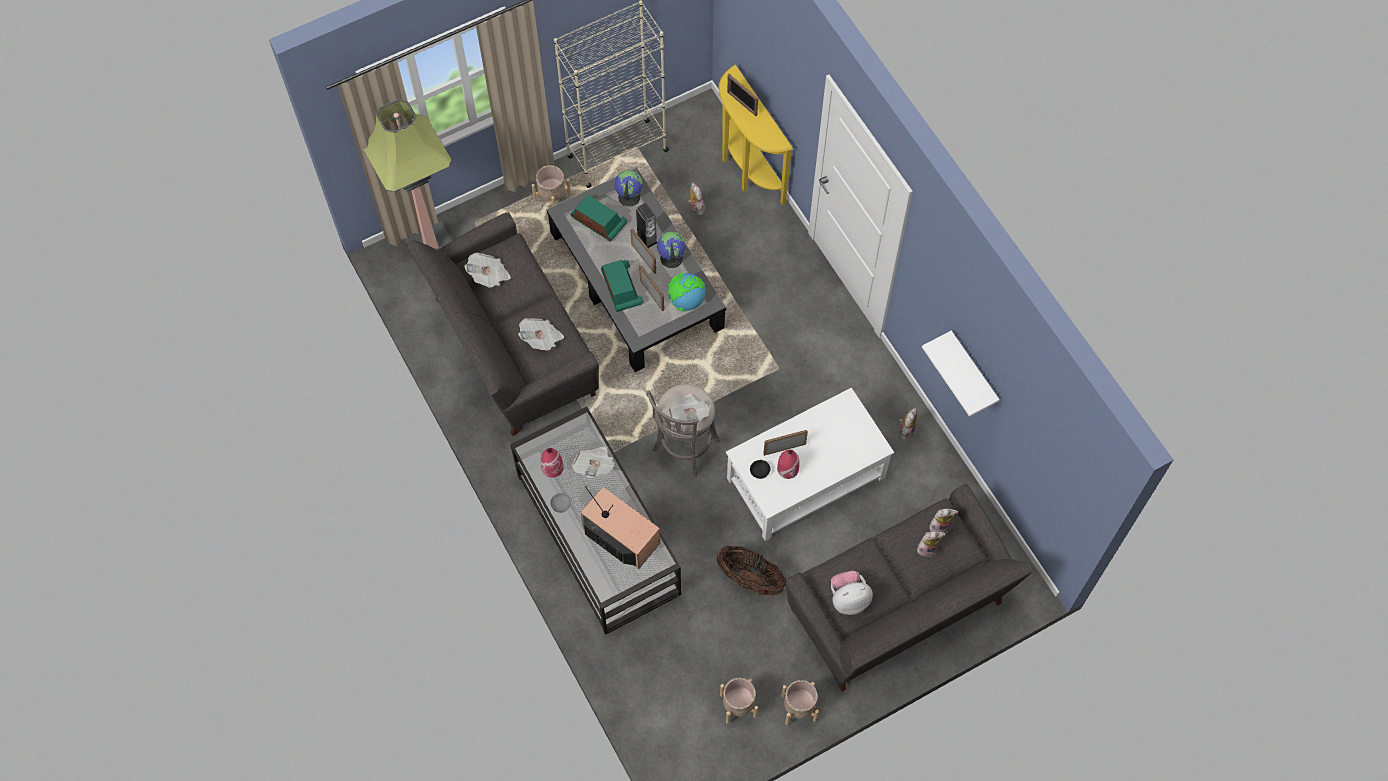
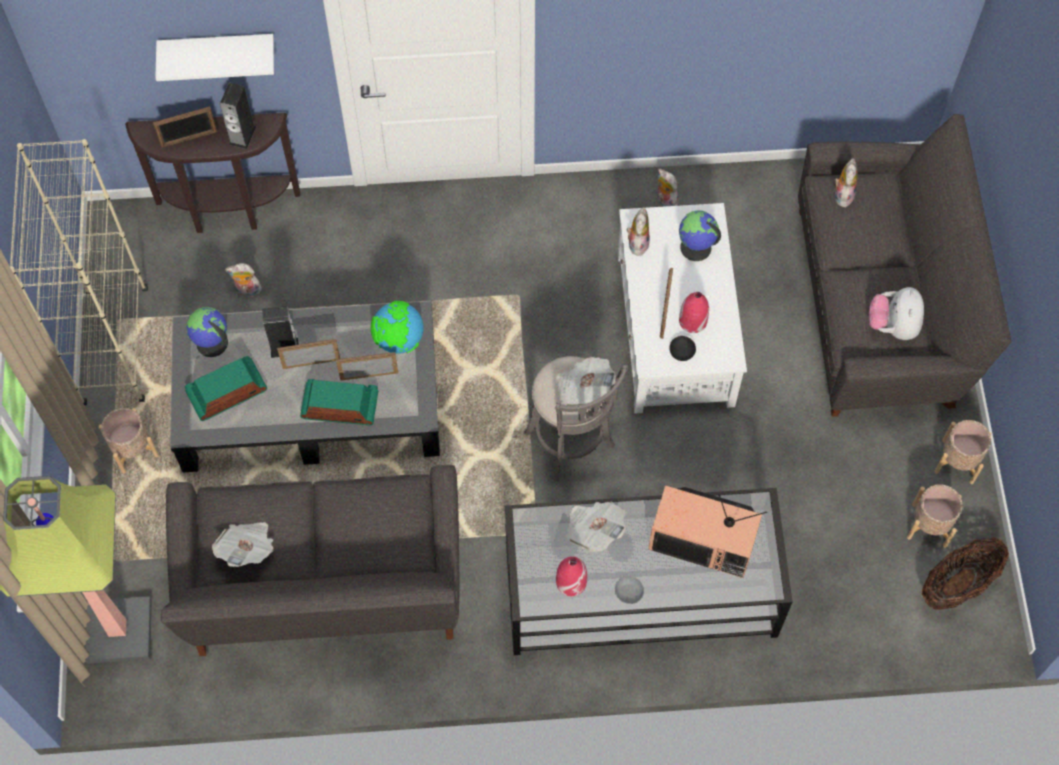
camera: 65 degrees left, 0 degrees up
(542, 339) = (378, 521): newspaper -> none
(619, 536) = (703, 541): television -> television turned 135 degrees counterclockwise
(671, 258) = (328, 332): globe -> globe (695, 248)
(747, 170) = (228, 212): yellow console table -> brown console table
(750, 578) = (775, 443): basket -> basket (957, 584)
(761, 131) = (242, 135): none -> speaker
(927, 547) = (864, 218): plush toy -> plush toy (637, 243)
(972, 372) = (719, 46): white shelf -> white shelf (218, 50)

